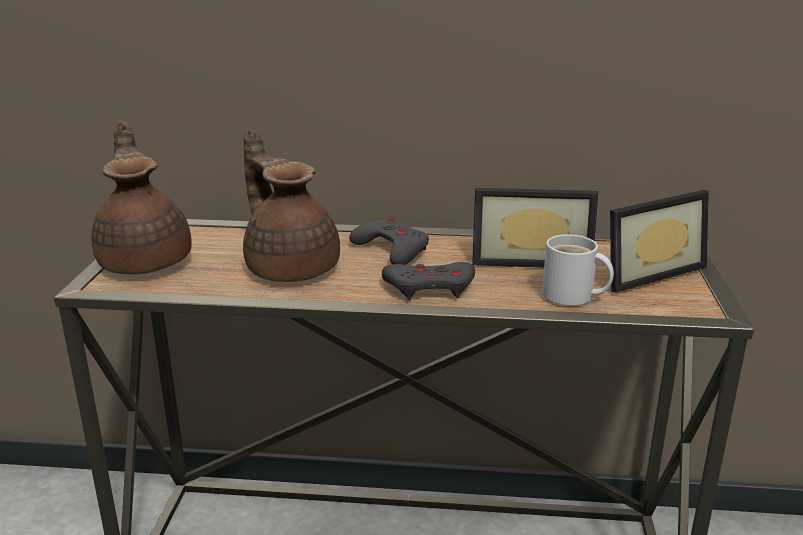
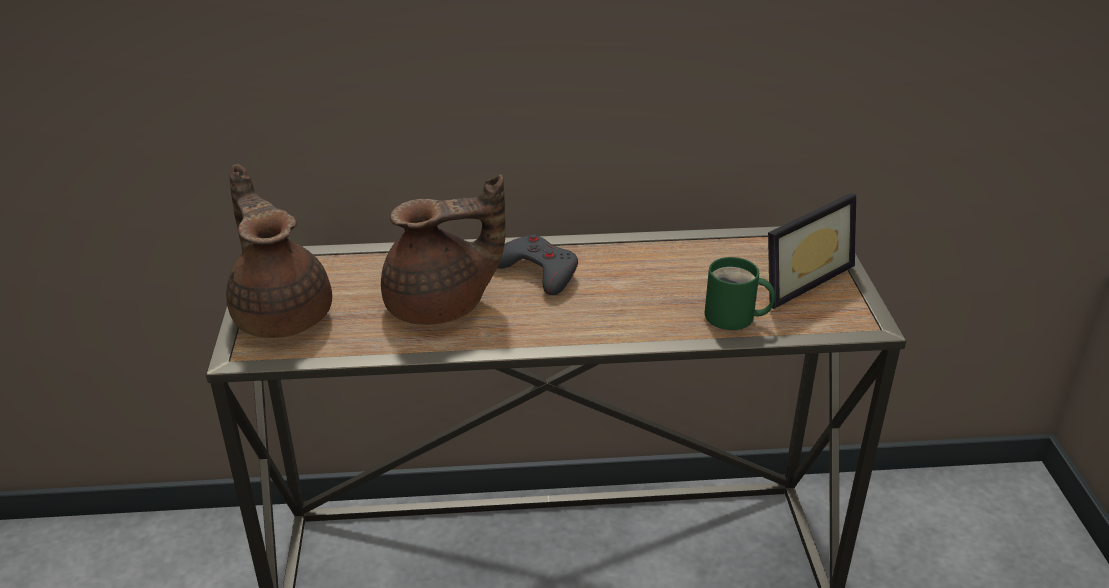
camera: 10 degrees left, 10 degrees up
(291, 267) = (441, 306): brown teapot -> brown teapot turned 120 degrees clockwise
(430, 287) = (593, 320): grey game controller -> none
(530, 259) = (681, 270): picture frame -> none
(572, 296) = (734, 318): white mug -> green mug

